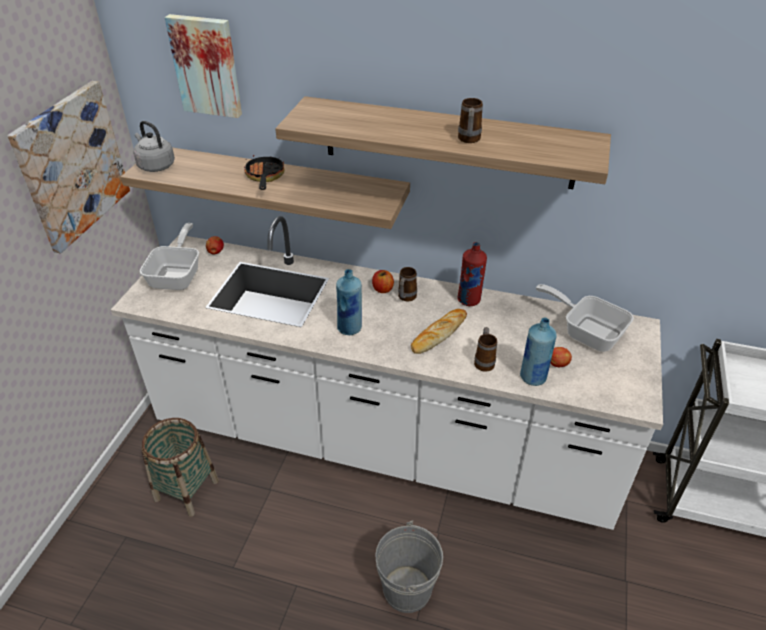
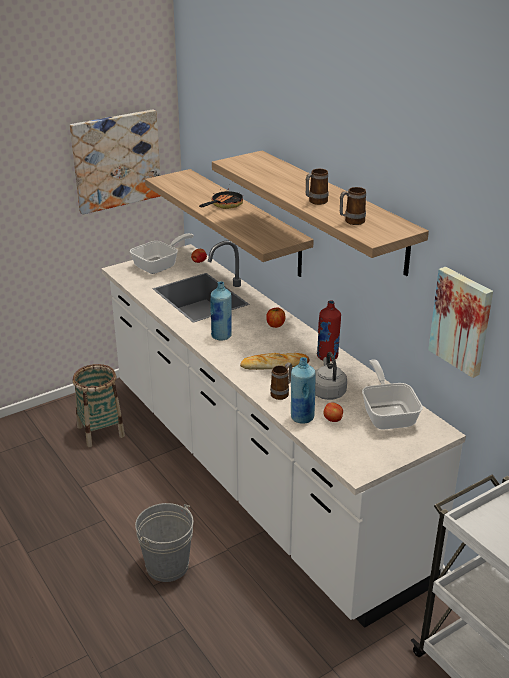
camera: 40 degrees right, 10 degrees down
(155, 165) = (172, 179): grey kettle -> grey kettle (327, 392)
(207, 66) = (218, 115): picture -> picture (462, 320)
(405, 298) = (283, 336): mug -> mug (351, 222)

